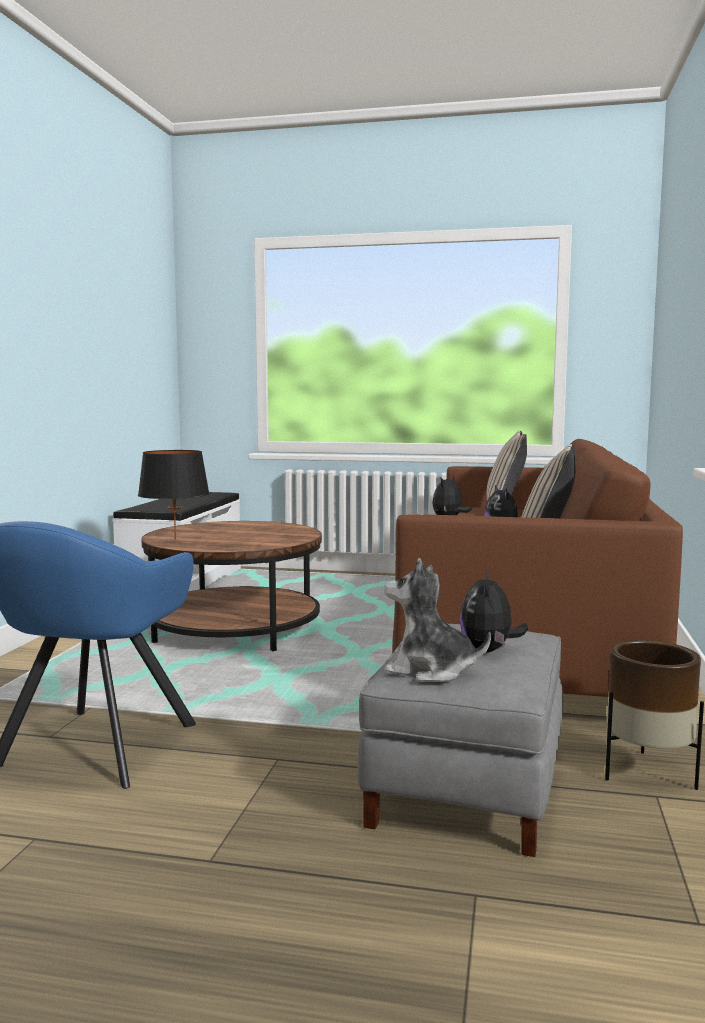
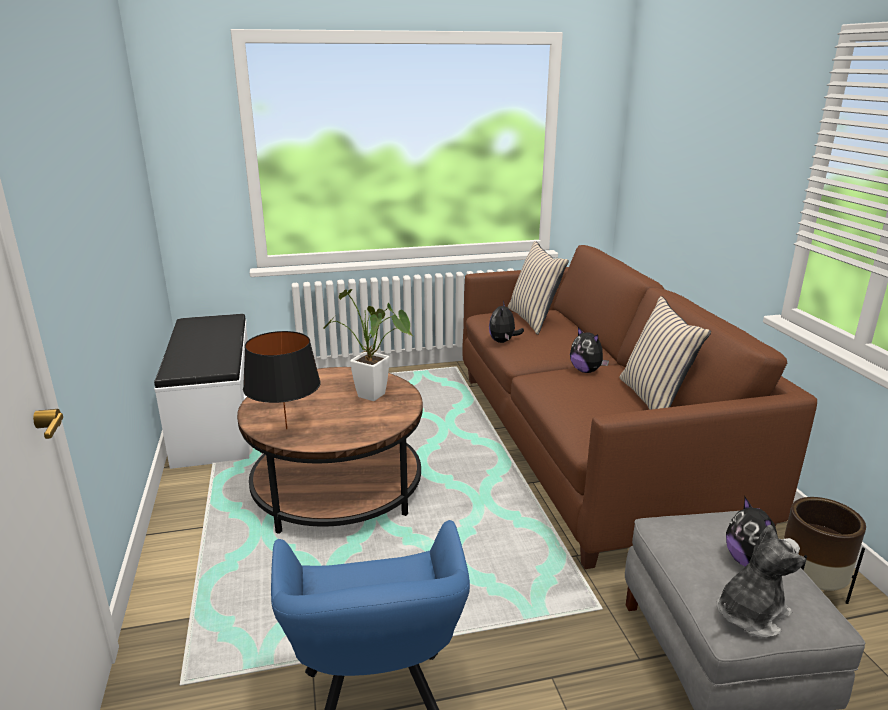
camera: 25 degrees left, 15 degrees up
(277, 535) = (376, 397): none -> potted plant
(430, 670) = (750, 613): plush toy -> plush toy turned 150 degrees clockwise

